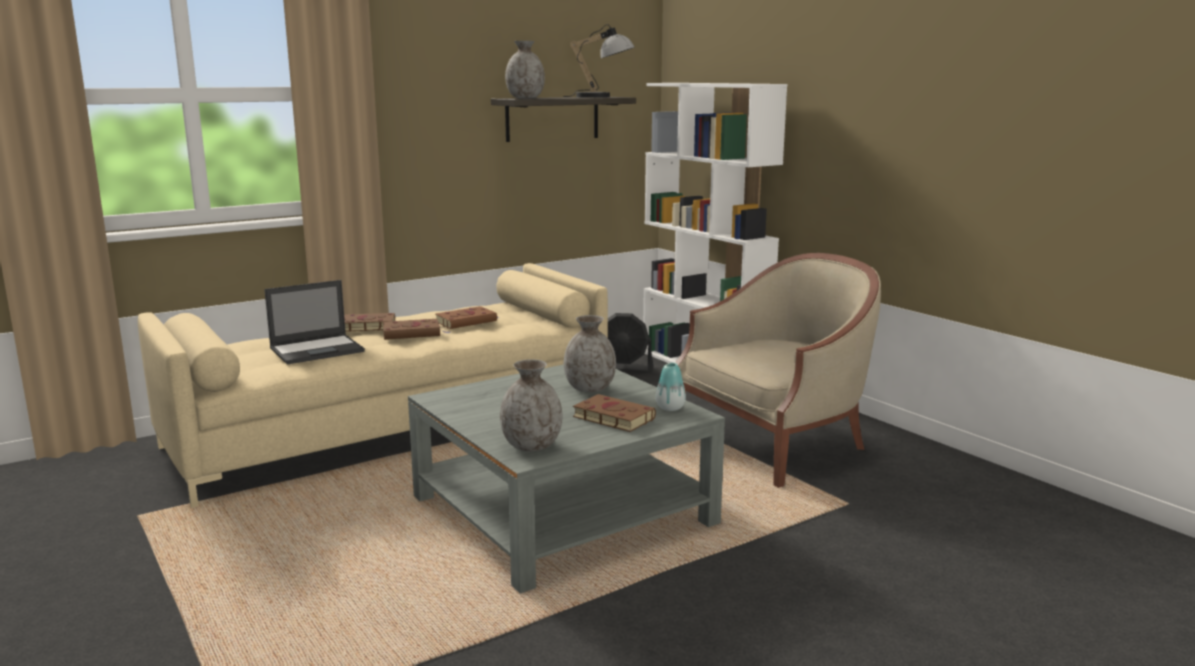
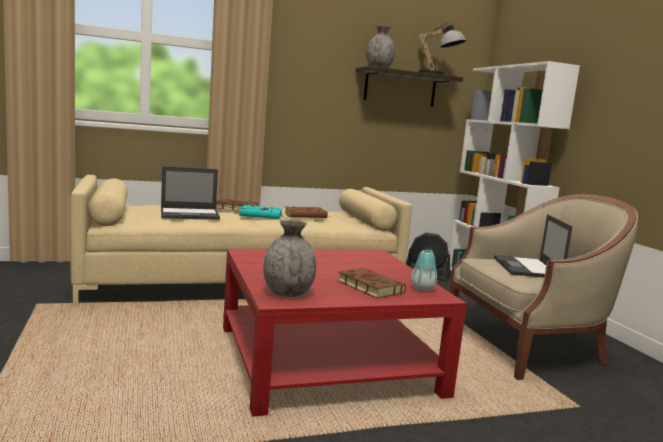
camera: 15 degrees right, 5 degrees down
(413, 333) = (262, 215): brown book -> turquoise book
(562, 510) = (326, 360): grey coffee table -> red coffee table
(590, 389) = (365, 266): grey vase -> none
(767, 354) = (527, 268): none -> laptop

